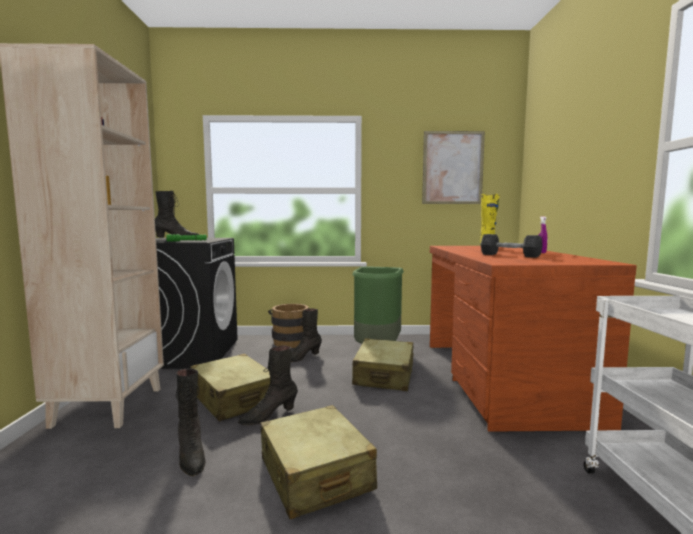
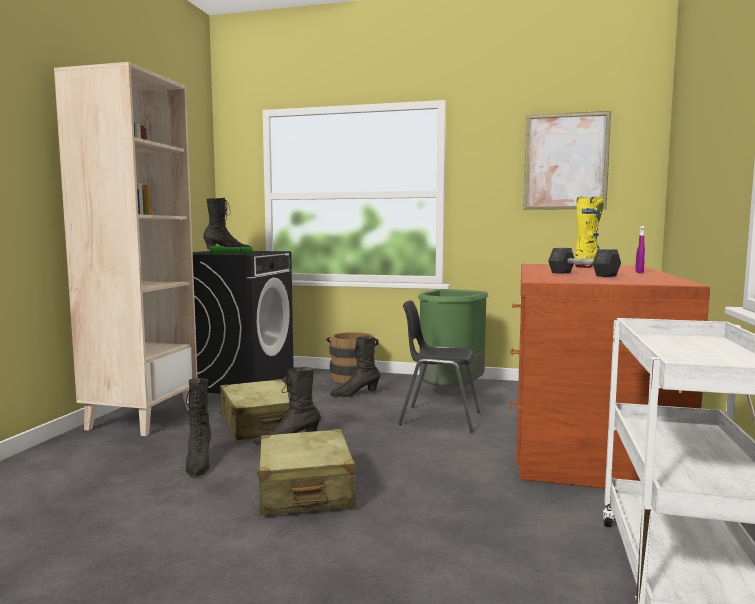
camera: 15 degrees right, 0 degrees up
(384, 375) = (439, 418): beige suitcase -> black chair

